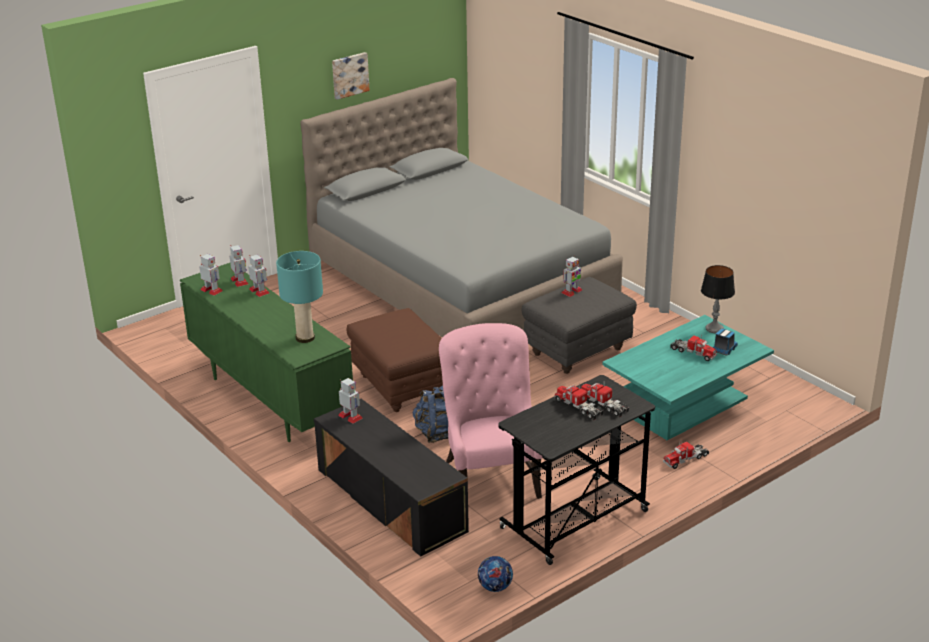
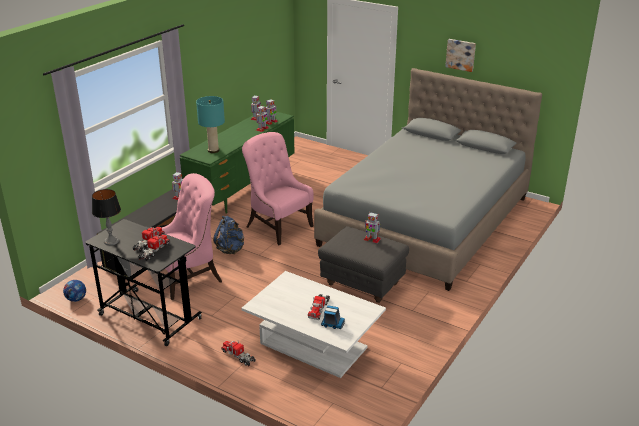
camera: 70 degrees right, 0 degrees up
(400, 387) = (278, 226): brown ottoman -> pink chair
(684, 405) = (313, 345): turquoise coffee table -> white coffee table
(714, 329) = (363, 315): table lamp -> table lamp (111, 241)

